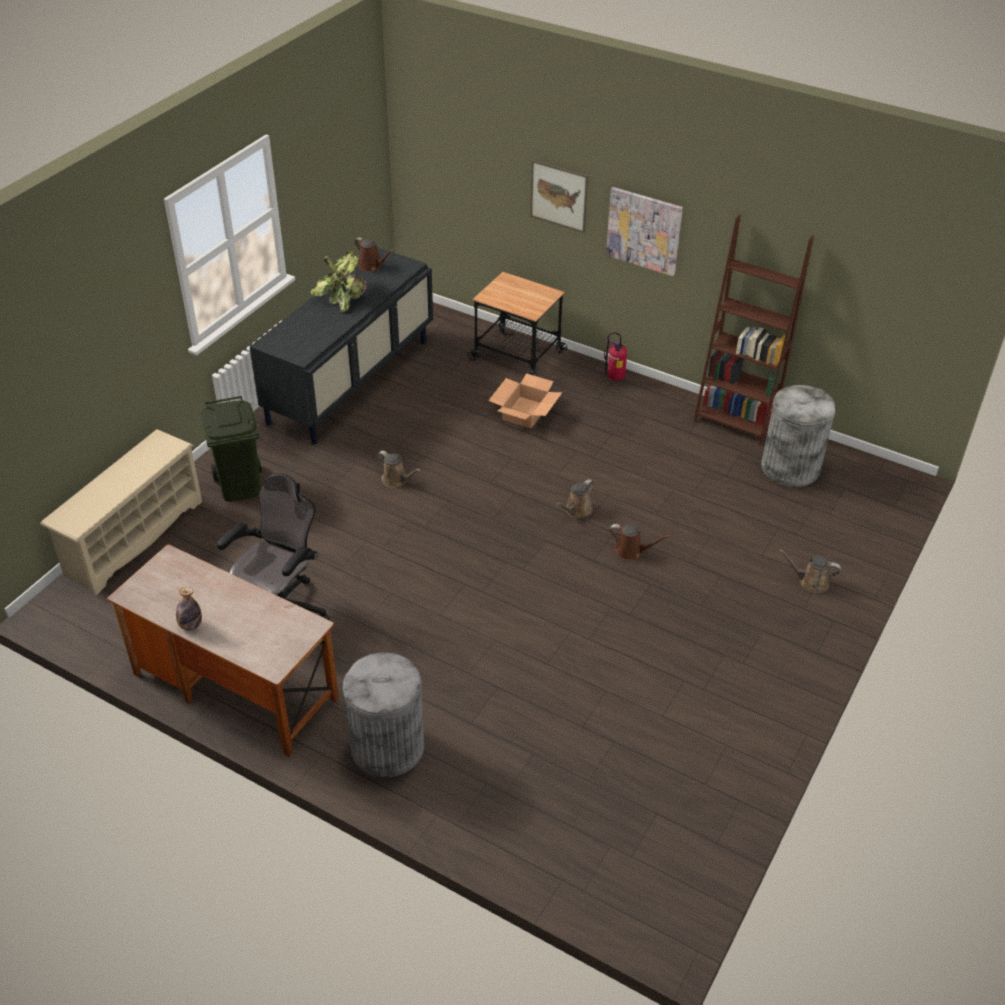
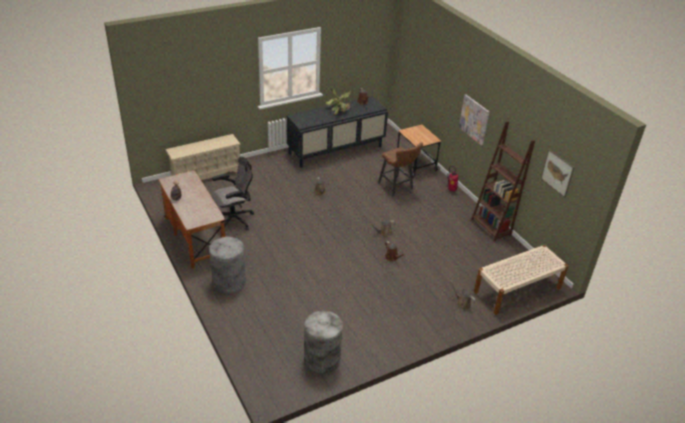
camera: 30 degrees right, 5 degrees down
(239, 486) = (259, 171): green trash can -> none
(525, 412) = (397, 188): cardboard box -> brown stool
(559, 196) = (447, 93): picture -> picture (557, 173)
(790, 467) = (499, 255): grey trash can -> grey trash can (322, 359)
(868, 517) = (517, 290): none -> beige bench

